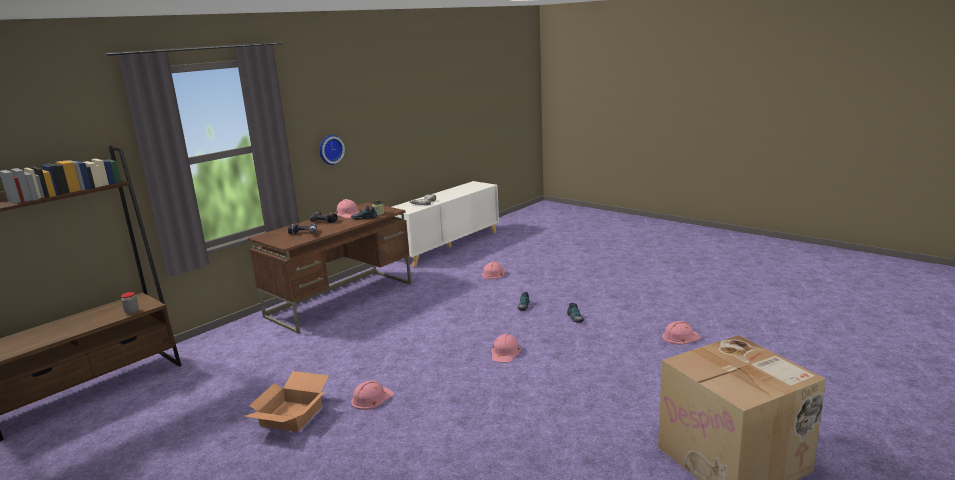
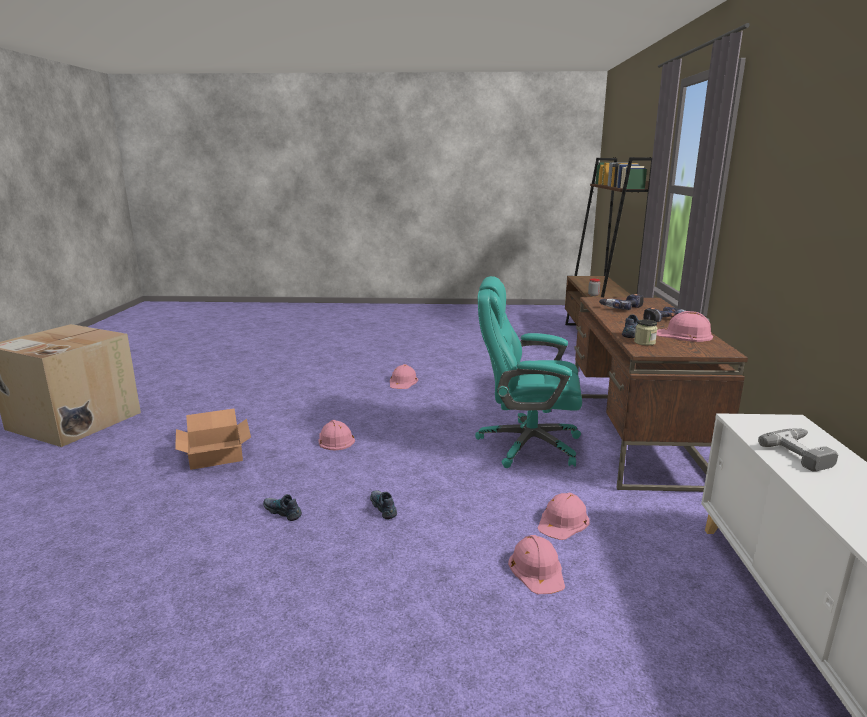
camera: 140 degrees right, 0 degrees up
(291, 416) = (438, 363): cardboard box -> cardboard box (214, 453)
(330, 149) = (774, 234): wall clock -> none
(401, 313) = (526, 445): none -> turquoise office chair
(680, 337) = (95, 529): pink hard hat -> pink hard hat (563, 521)

